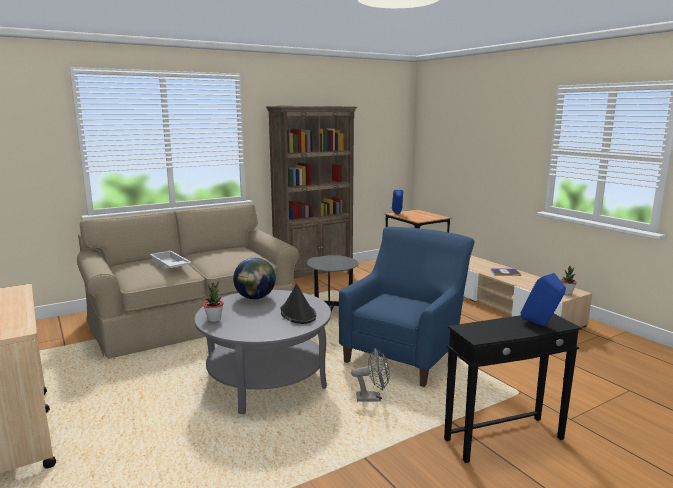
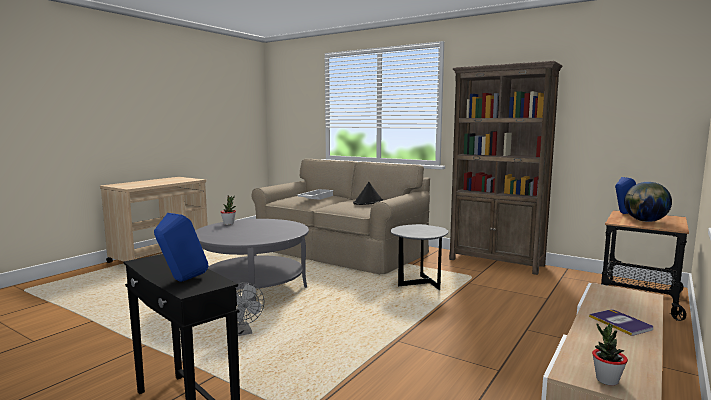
camera: 65 degrees right, 5 degrees down
(255, 298) = (280, 224): globe -> globe (645, 221)
(297, 314) = (254, 237): black hat -> black hat (368, 202)
(406, 353) = (351, 333): blue armchair -> none

